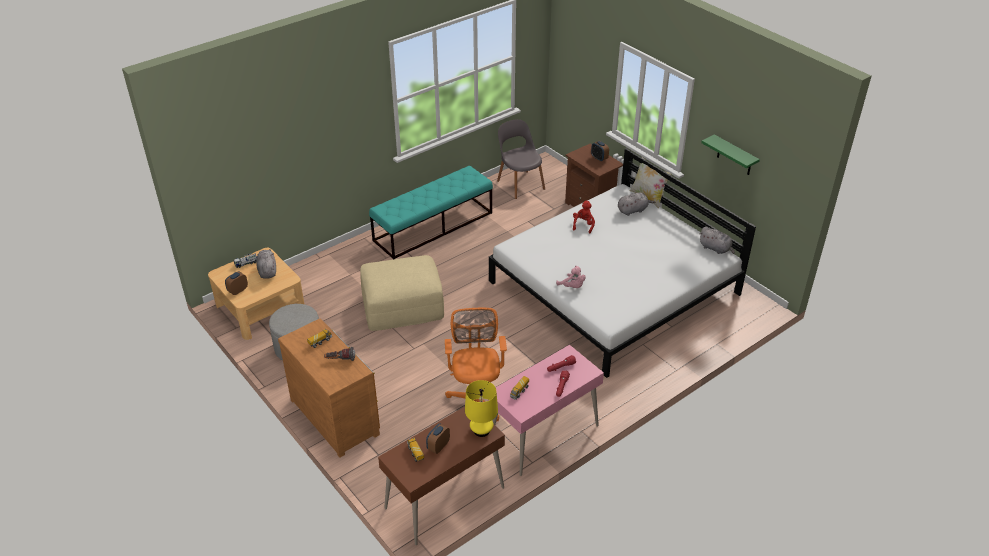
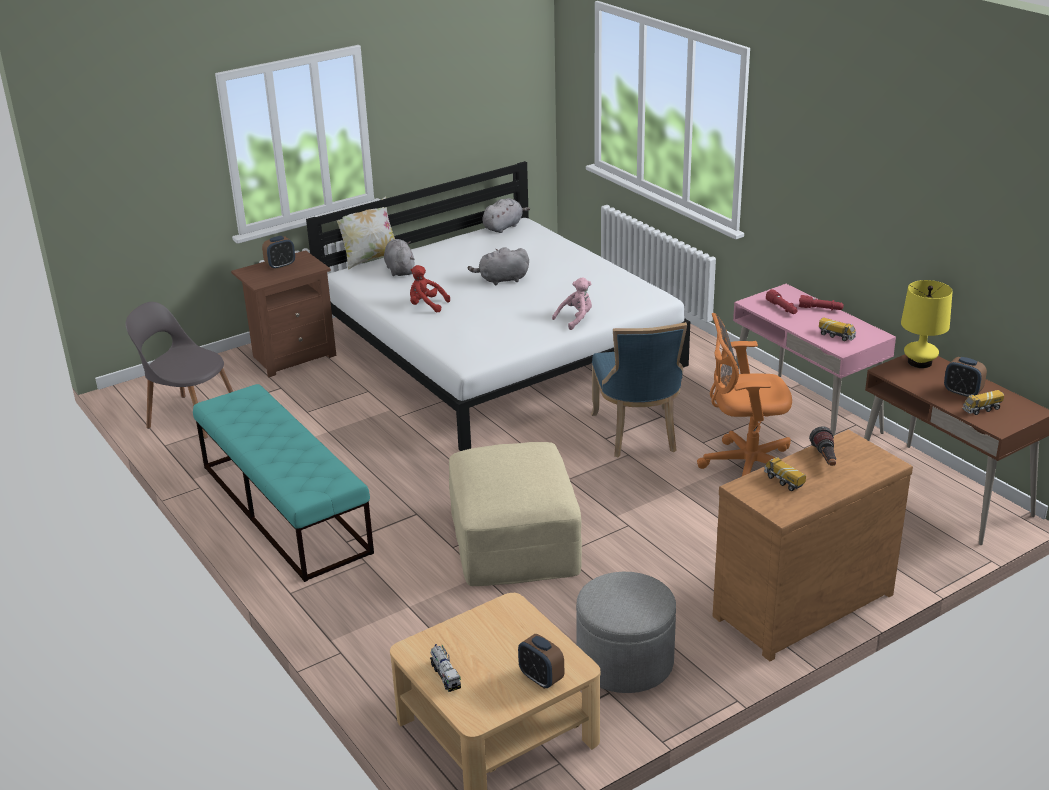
camera: 85 degrees left, 10 degrees down
(267, 271) = (477, 640): grey plush toy -> grey plush toy (501, 280)
(512, 352) = (637, 434): none -> blue chair
(520, 184) = (190, 416): grey chair -> grey chair turned 45 degrees clockwise
(734, 156) = (447, 108): green shelf -> none

